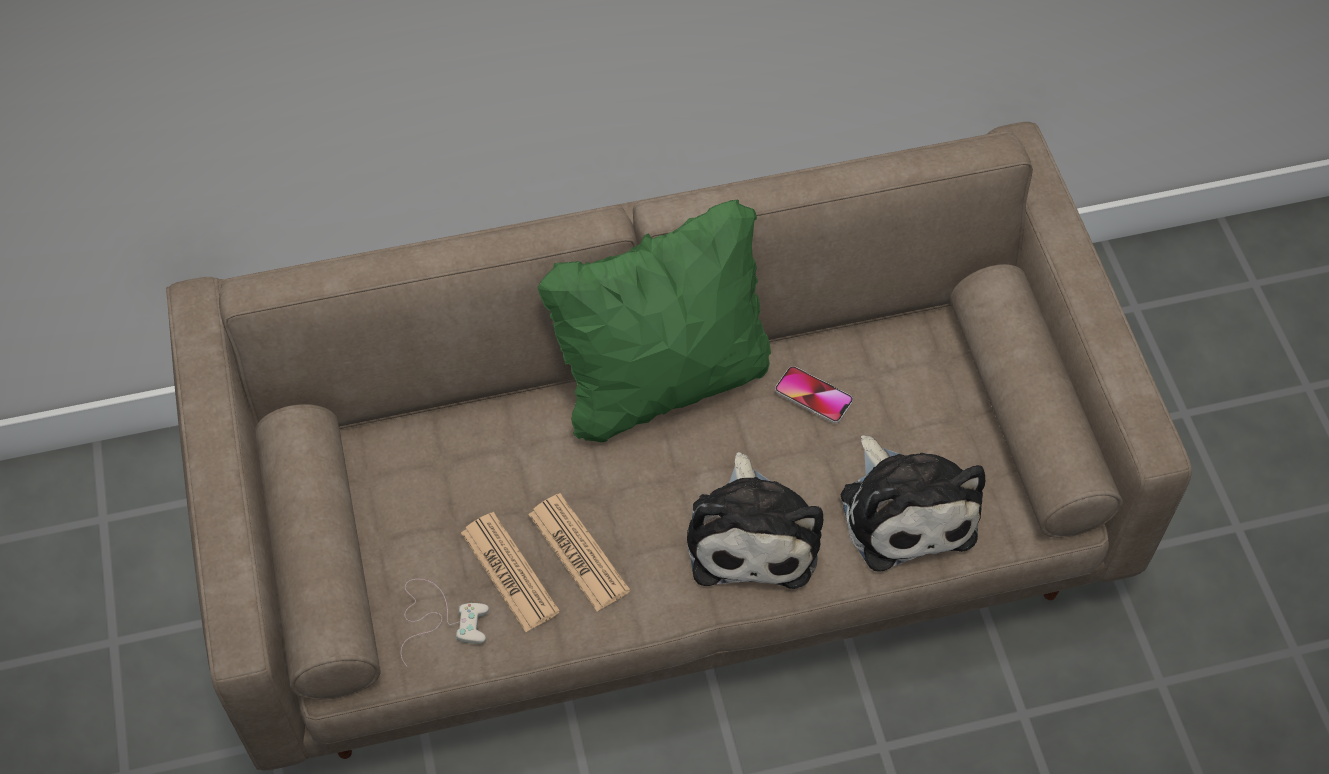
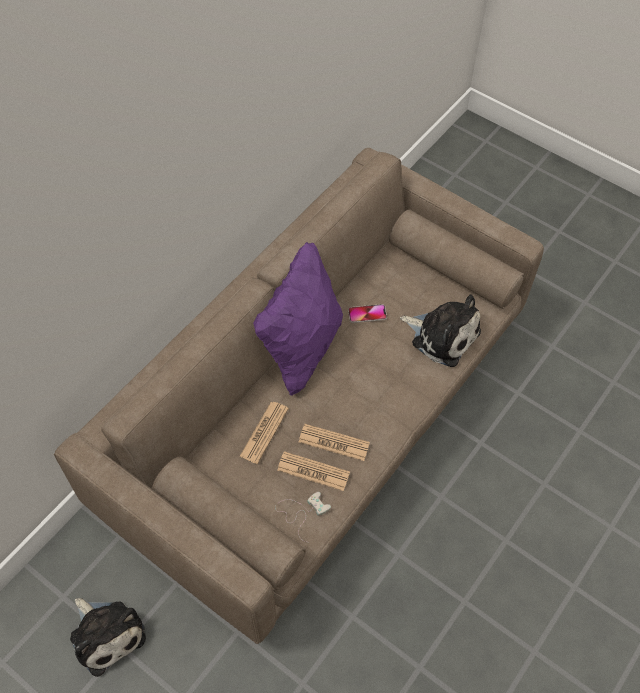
camera: 40 degrees left, 0 degrees up
(493, 466) = (264, 432): none -> newspaper
(662, 384) = (302, 350): green pillow -> purple pillow
(752, 534) = (394, 385): plush toy -> plush toy (106, 633)

